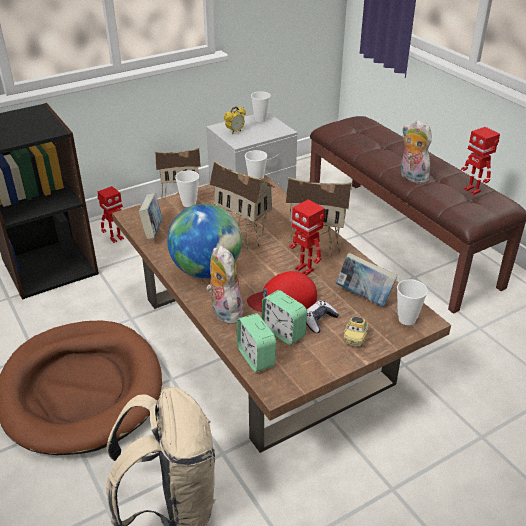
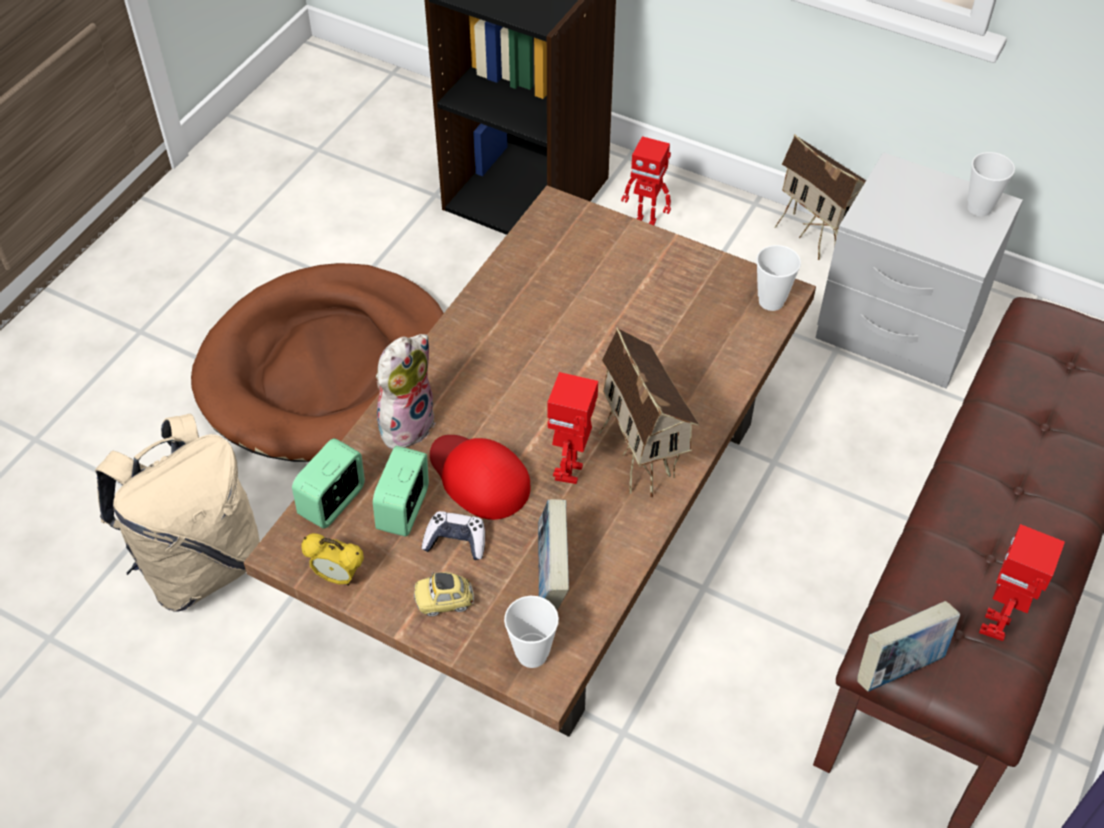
camera: 60 degrees right, 15 degrees up
(152, 231) = (534, 252): book -> book (899, 666)
(189, 203) = (638, 253): cup -> none
(206, 270) = (484, 358): globe -> none
(235, 132) = (898, 197): alarm clock -> alarm clock (338, 577)
(242, 236) = (601, 358): toy house -> none
(411, 177) = (958, 510): plush toy -> none

